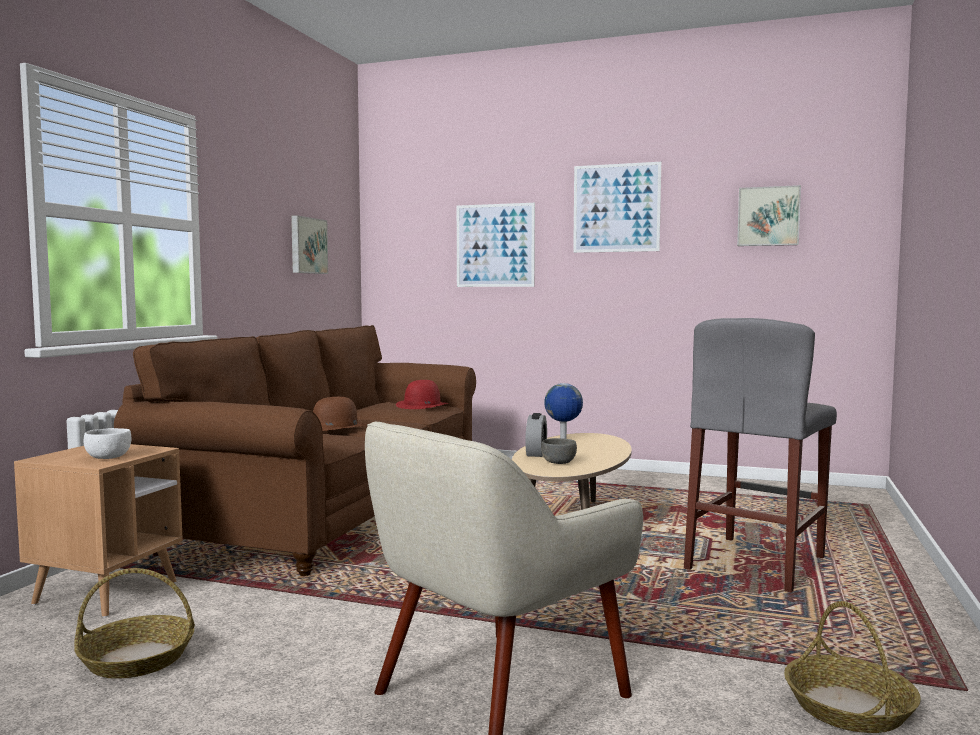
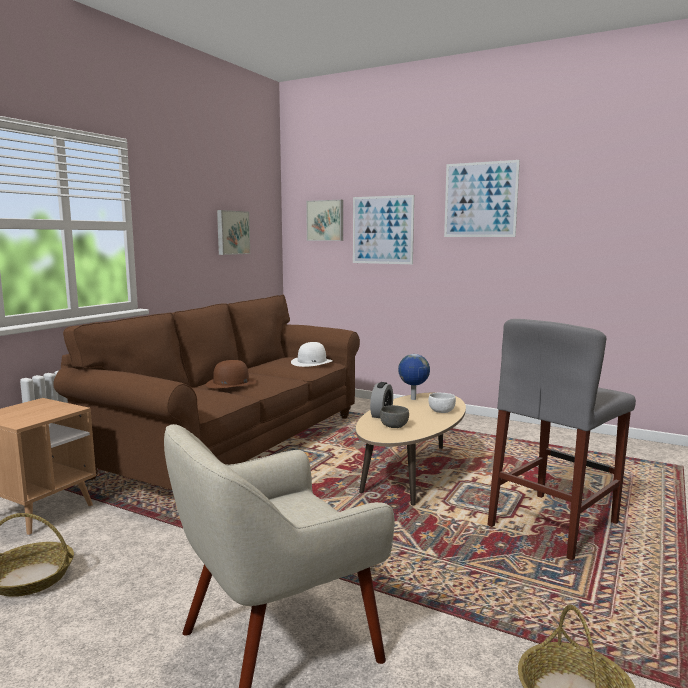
camera: 10 degrees right, 5 degrees up
(108, 457) = (33, 416): white bowl -> white bowl (441, 411)
(422, 405) = (312, 362): red hat -> white hat
(768, 216) = (612, 208): picture -> picture (325, 220)

